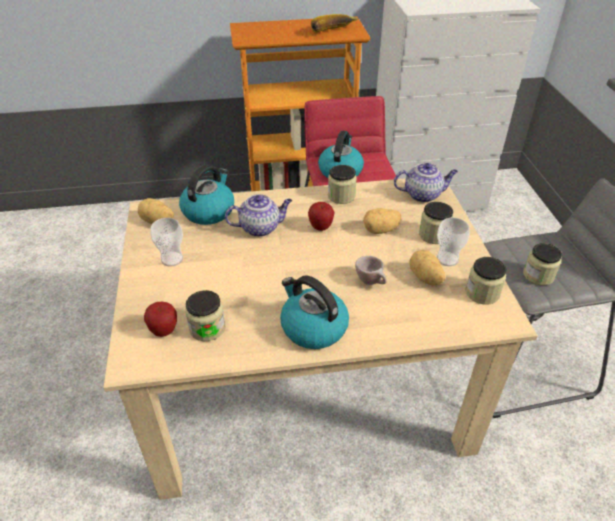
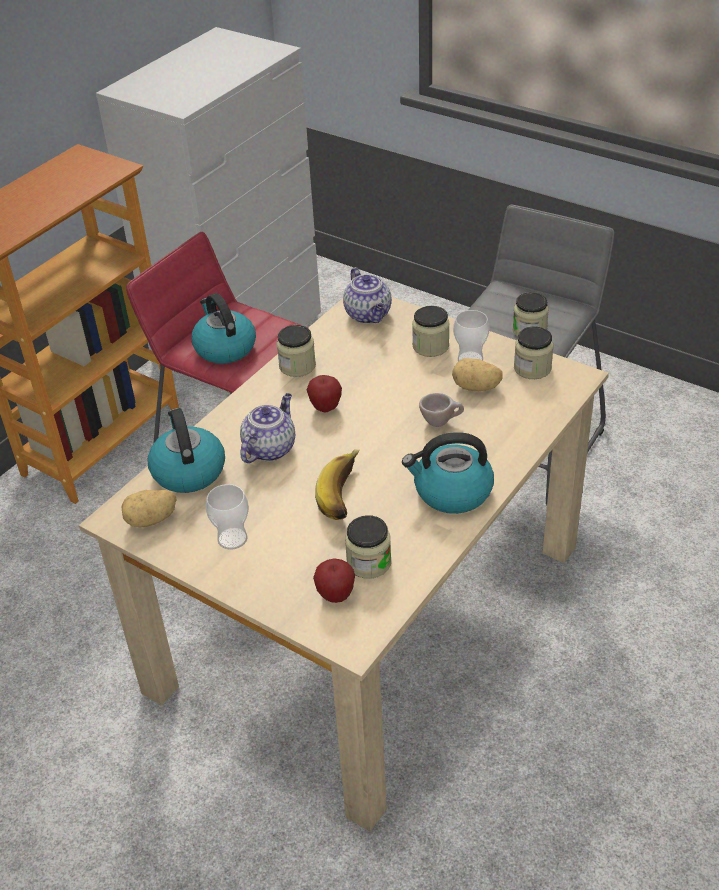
camera: 45 degrees left, 0 degrees up
(333, 32) = (87, 178): banana -> banana (346, 496)
(381, 230) = (382, 373): potato -> none
(423, 195) = (369, 315): teapot -> teapot turned 120 degrees clockwise

